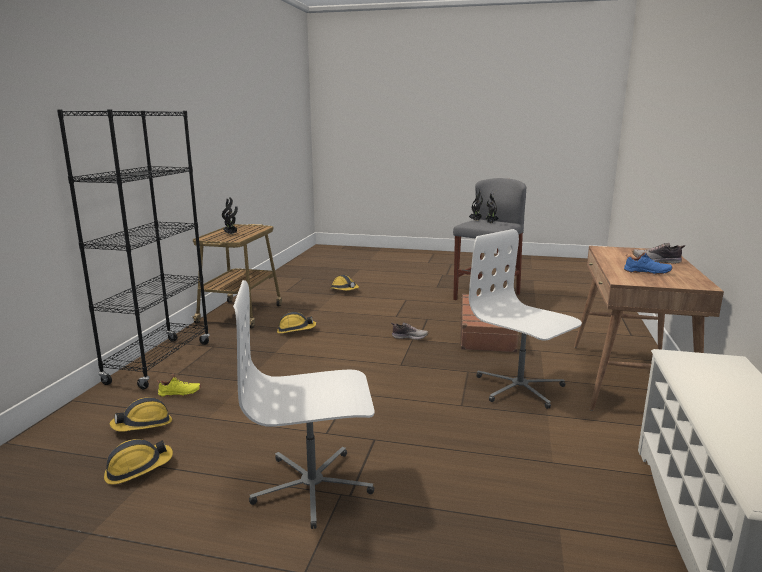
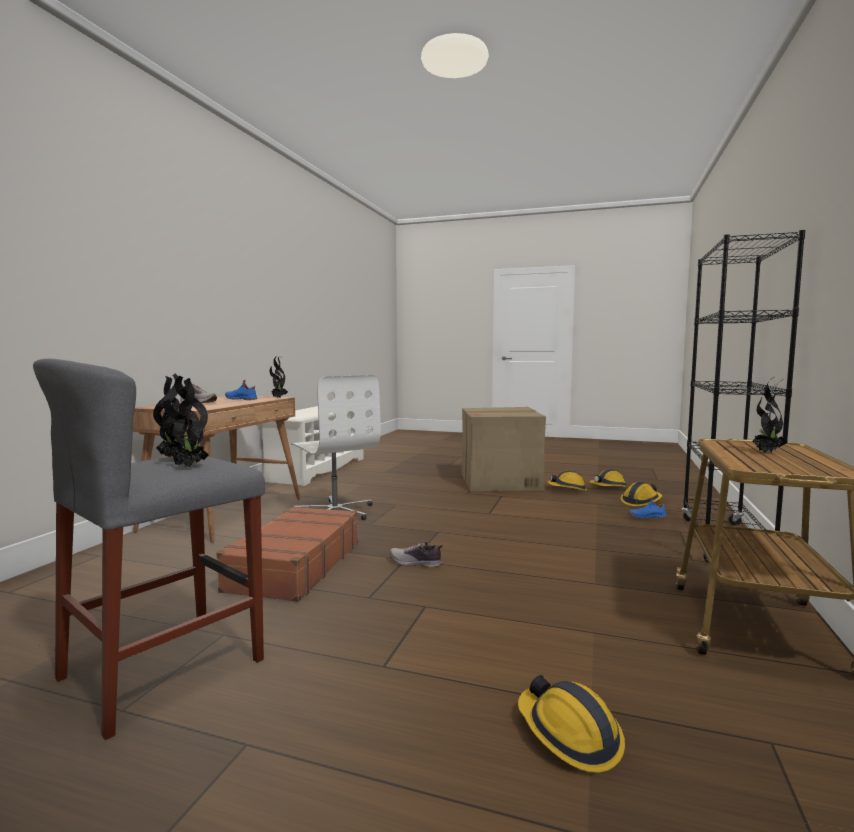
camera: 175 degrees left, 10 degrees down
(179, 393) = (646, 517): yellow shoe -> blue shoe
(296, 330) = (597, 581): hard hat -> hard hat (567, 489)
(313, 487) = (501, 481): white office chair -> cardboard box
(618, 278) = (278, 398): none -> potted plant

